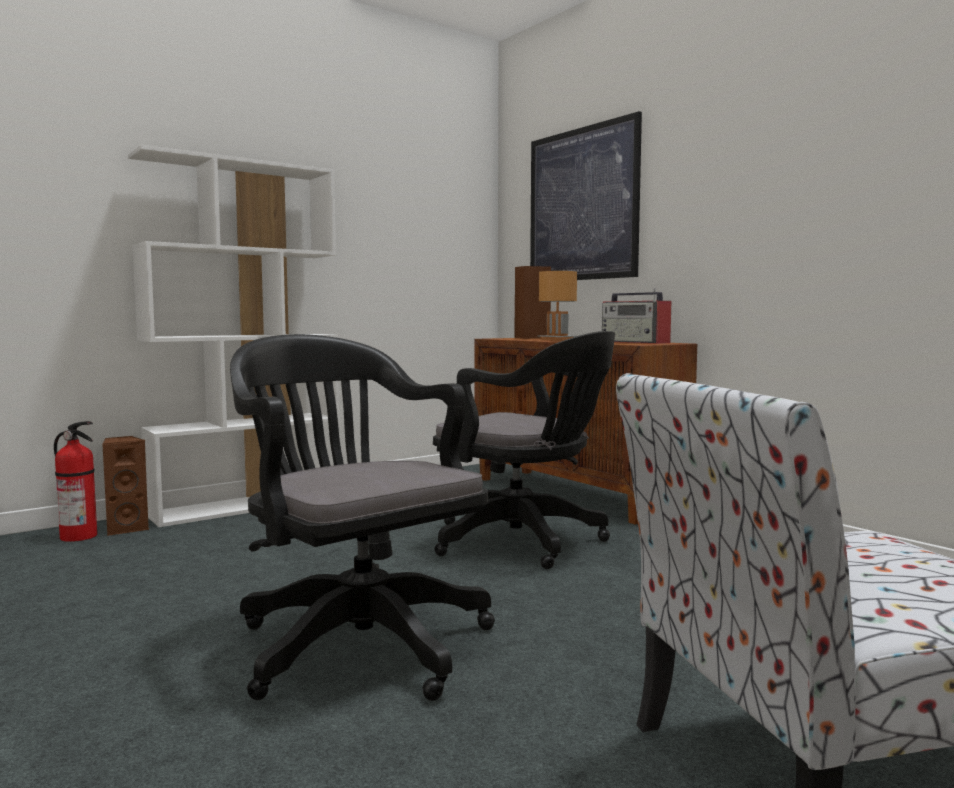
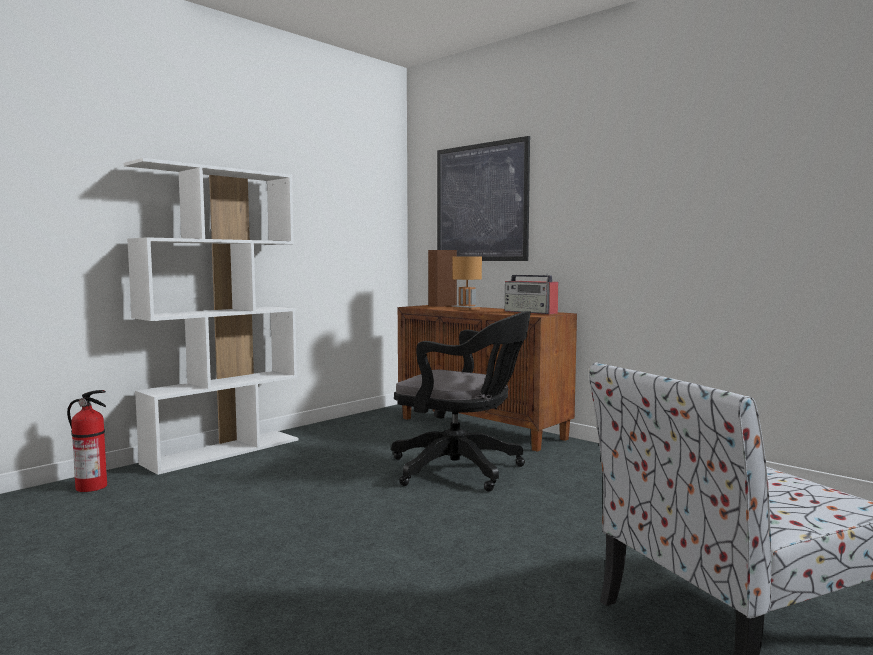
camera: 10 degrees left, 0 degrees up
(126, 528) = (129, 477): brown speaker -> none
(356, 640) = (375, 558): black office chair -> none

